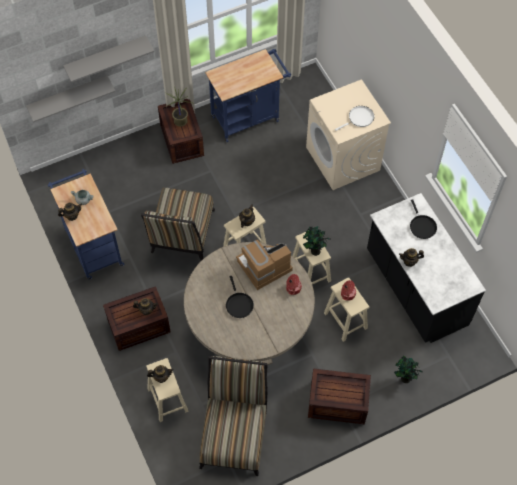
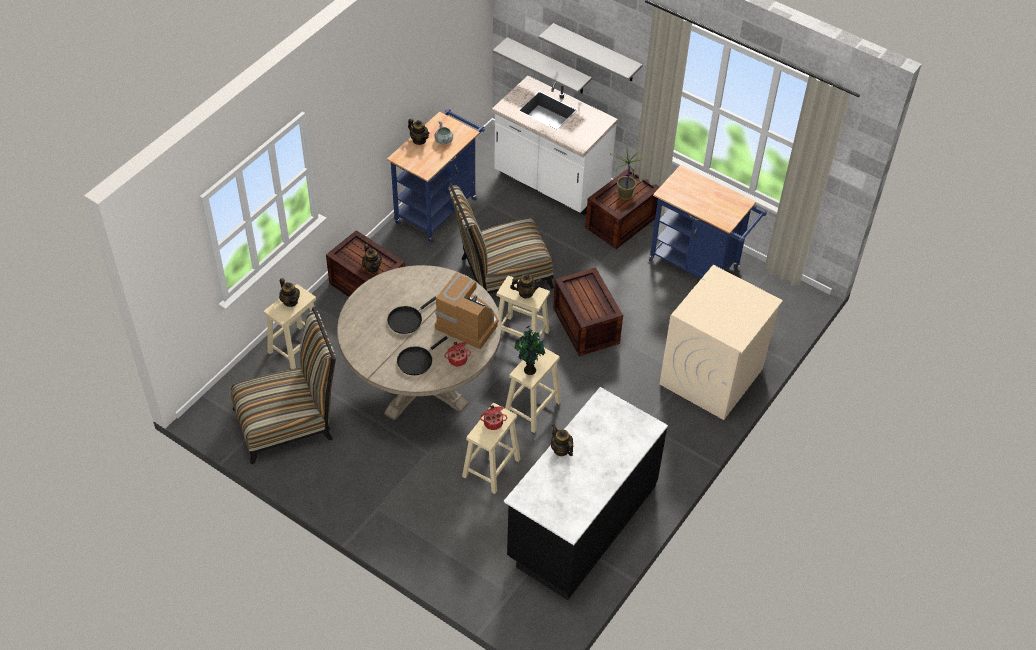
camera: 60 degrees right, 10 degrees down
(117, 163) = (550, 183): none -> white counter
(338, 403) = (380, 504): crate -> crate (586, 326)
(359, 118) = (723, 320): white frying pan -> none
(404, 378) = (451, 558): potted plant -> none
(422, 226) = (619, 443): black frying pan -> black frying pan (417, 361)

